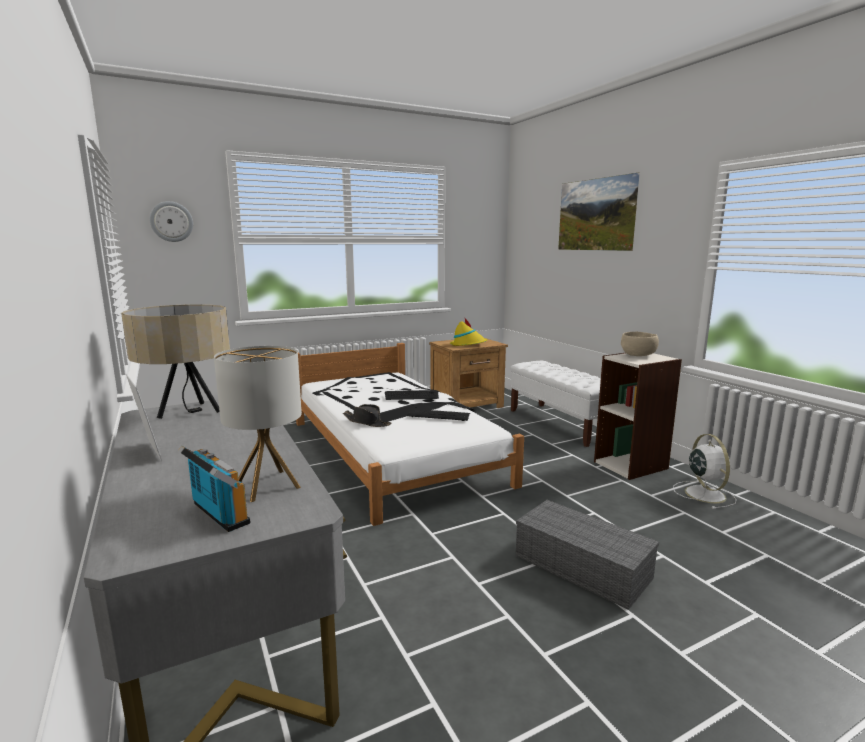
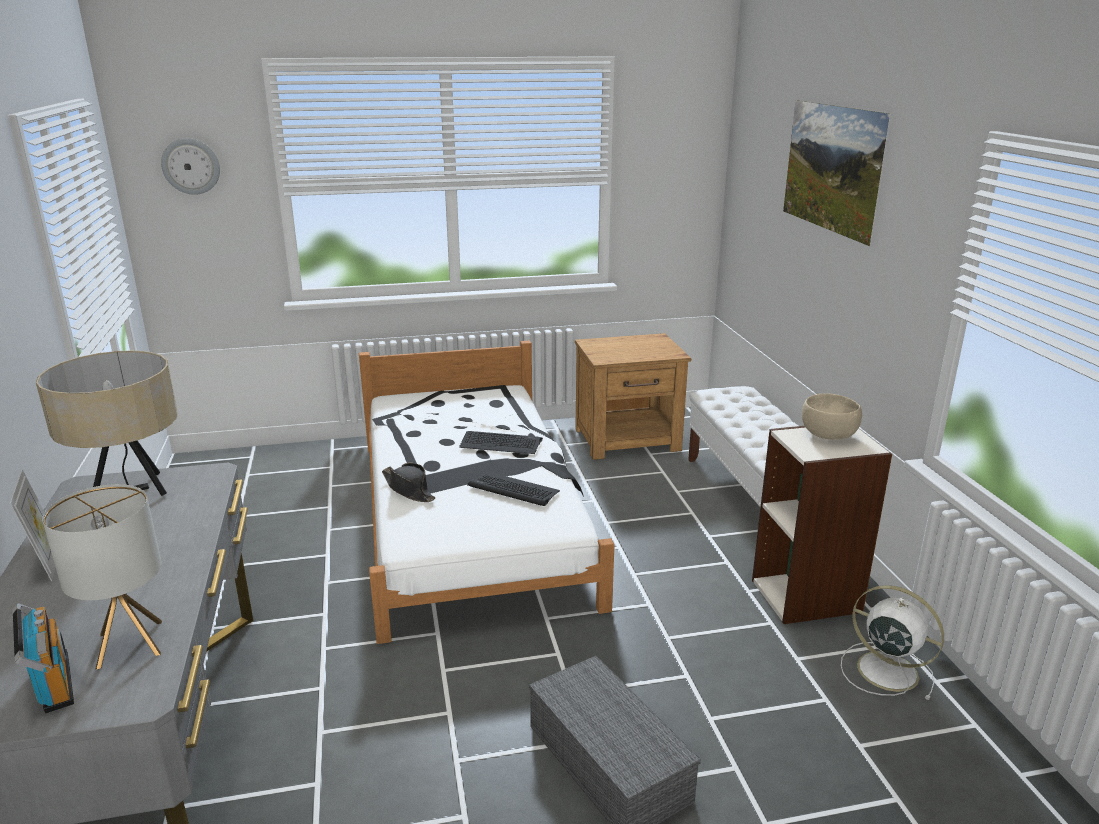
camera: 15 degrees right, 10 degrees up
(468, 345) = (628, 353): yellow hat -> none
(703, 493) = (884, 670): white fan -> white fan turned 60 degrees counterclockwise

